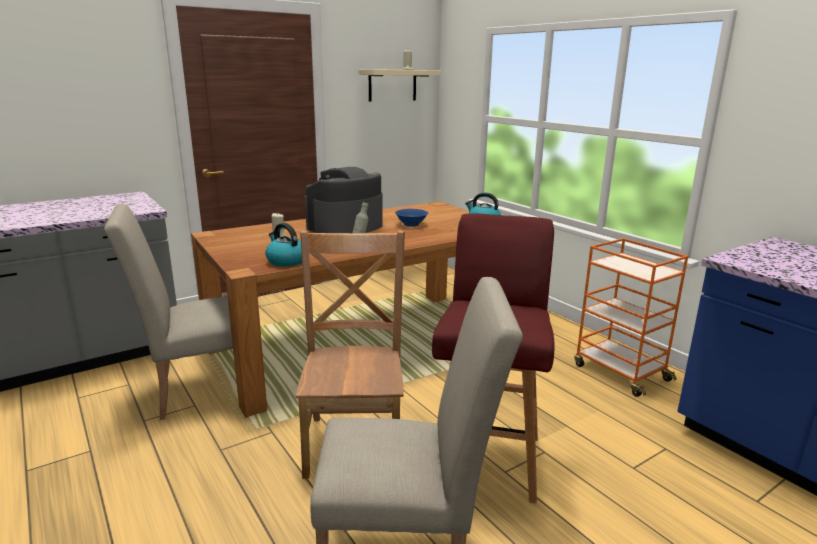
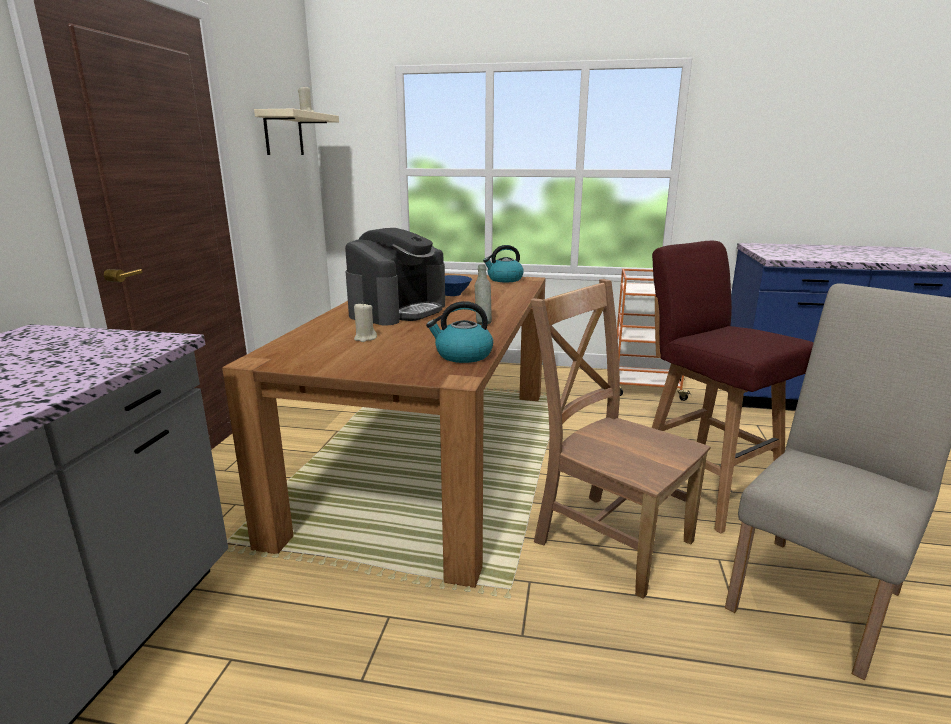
camera: 45 degrees left, 0 degrees up
(200, 391) = (361, 598): beige chair -> none
(345, 227) = (398, 310): coffee machine -> coffee machine turned 150 degrees counterclockwise

